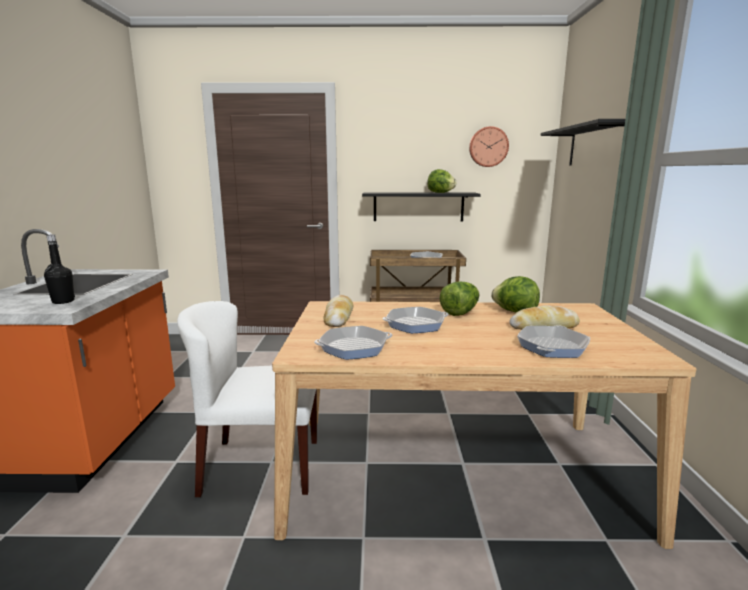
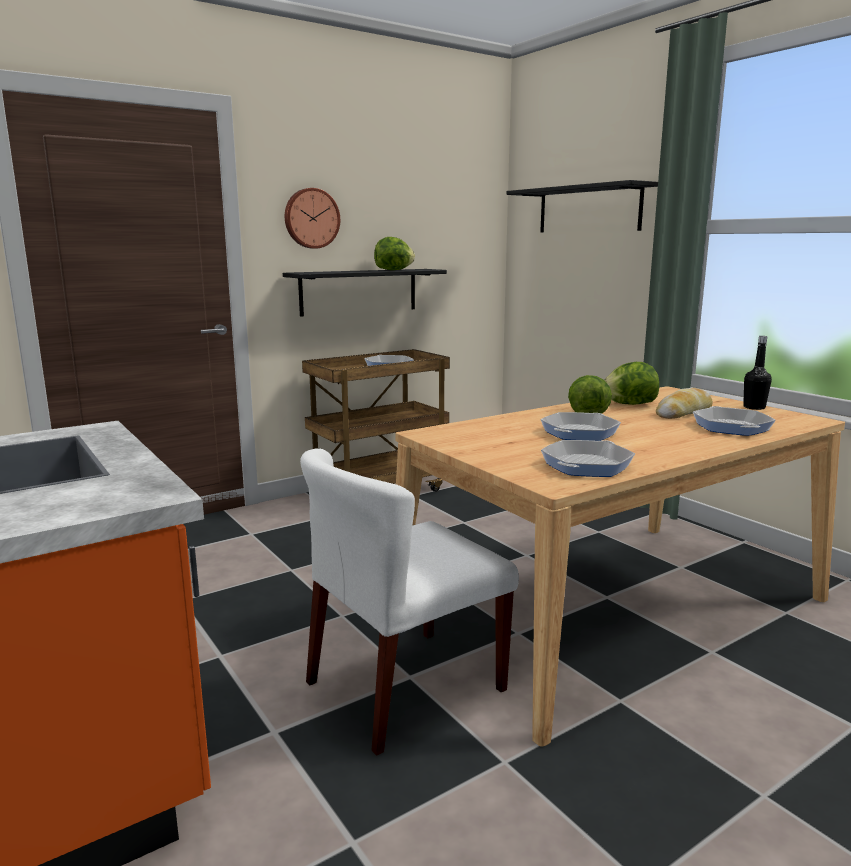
camera: 35 degrees left, 0 degrees up
(63, 301) = (115, 489): black bottle -> black bottle (754, 407)
(338, 317) = (483, 441): bread -> none
(488, 147) = (437, 207): wall clock -> wall clock (311, 218)

